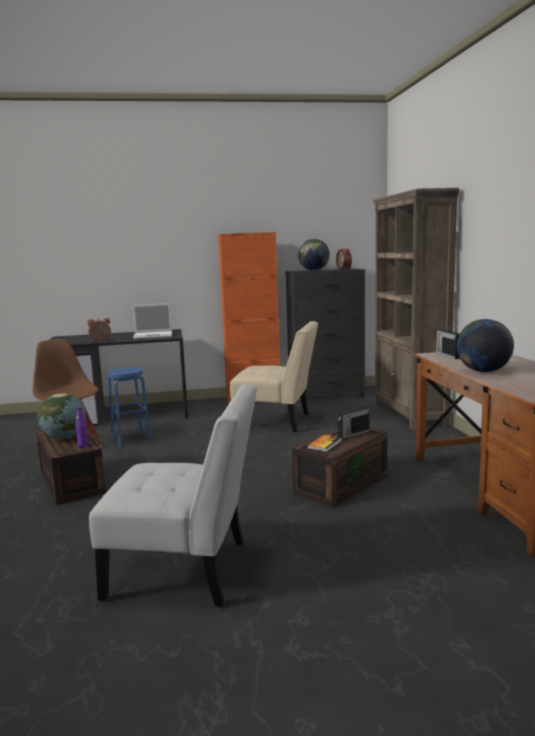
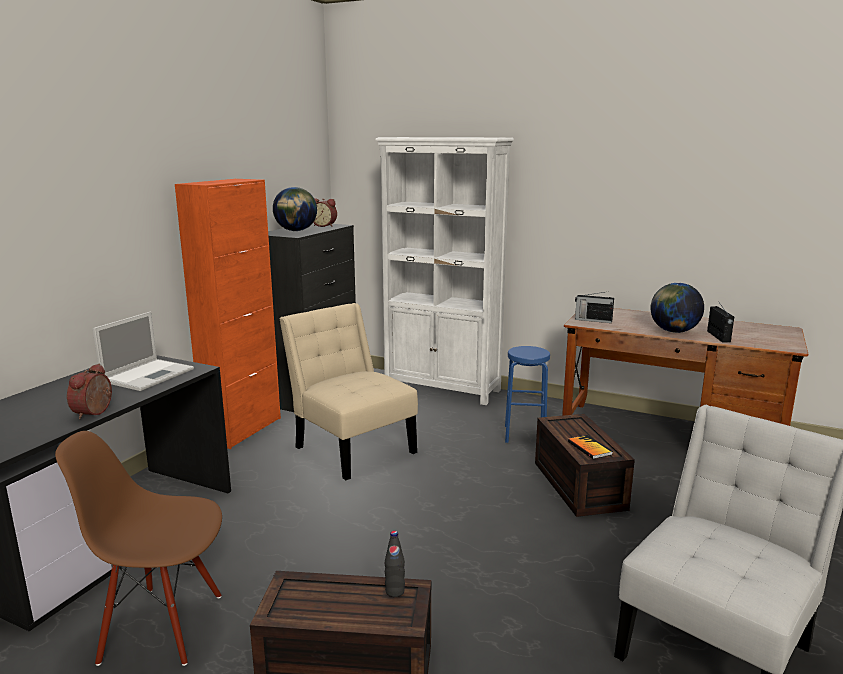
camera: 55 degrees left, 5 degrees up
(64, 438) = (330, 601): globe -> none
(83, 445) = (395, 591): purple bottle -> black bottle
(131, 440) = (239, 562): blue stool -> blue stool (524, 435)
(277, 421) = (352, 447): beige chair -> beige chair turned 90 degrees counterclockwise
(353, 434) = (574, 427): radio -> radio (718, 336)
(409, 414) = (442, 388): brown bookcase -> white bookcase

